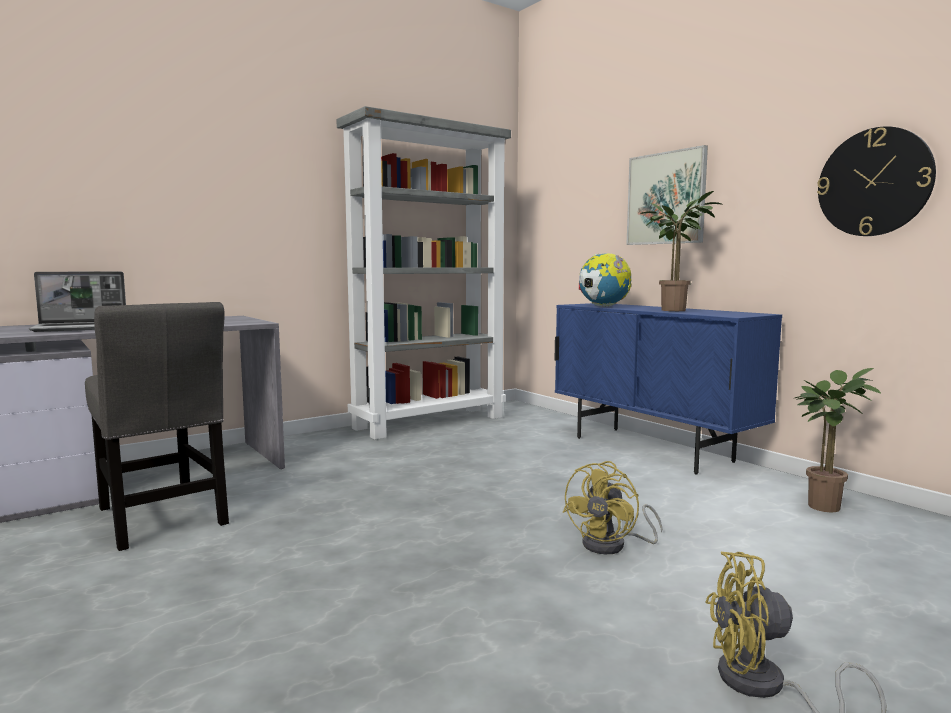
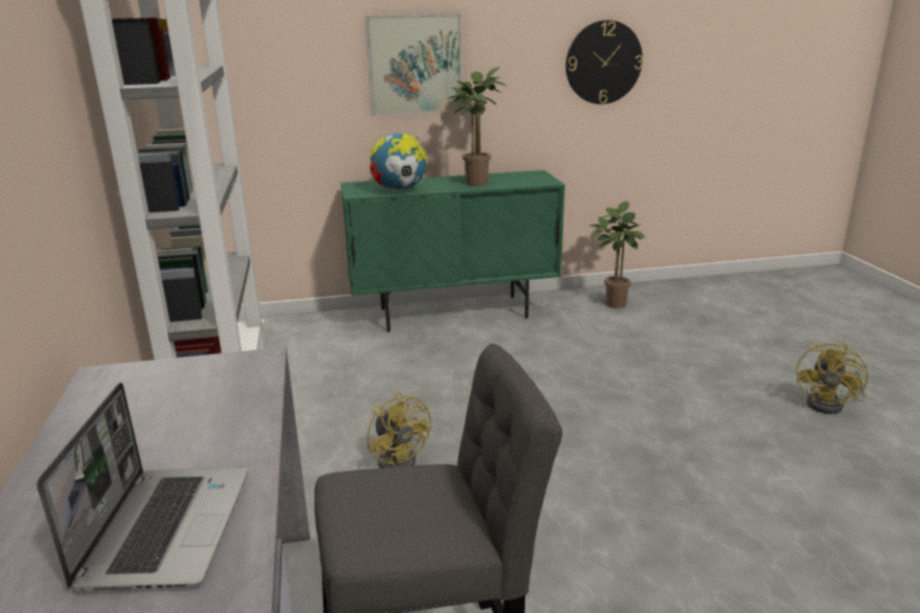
camera: 65 degrees left, 15 degrees up
(612, 545) = (646, 391): yellow fan -> yellow fan (400, 458)
(651, 449) = (454, 313): blue cabinet -> green cabinet

